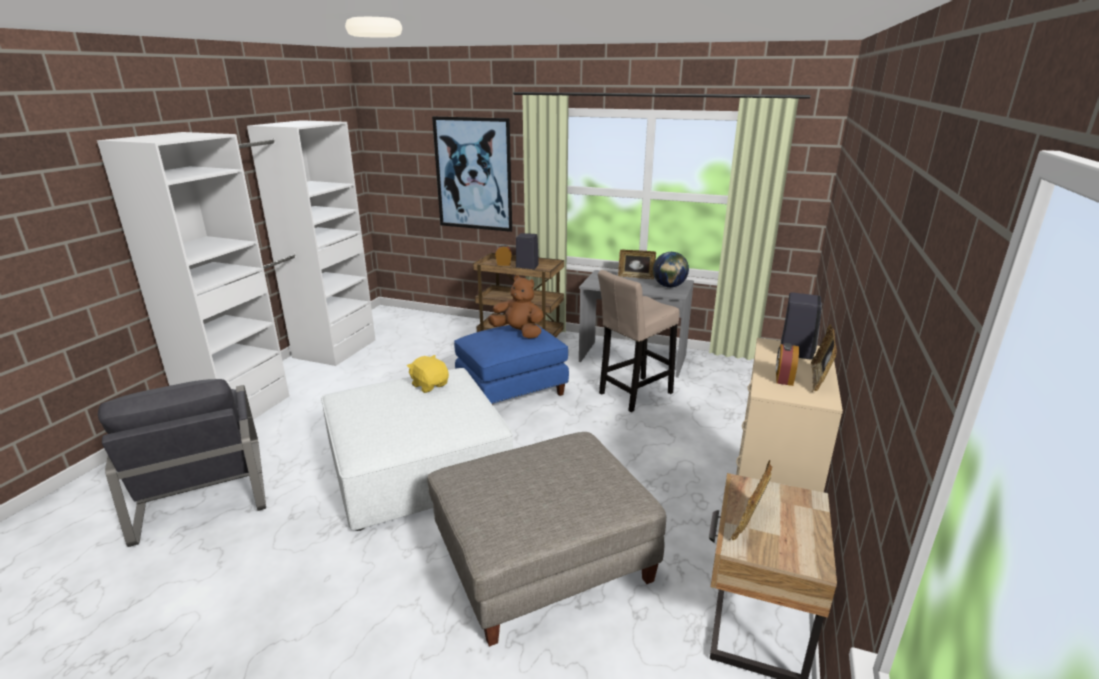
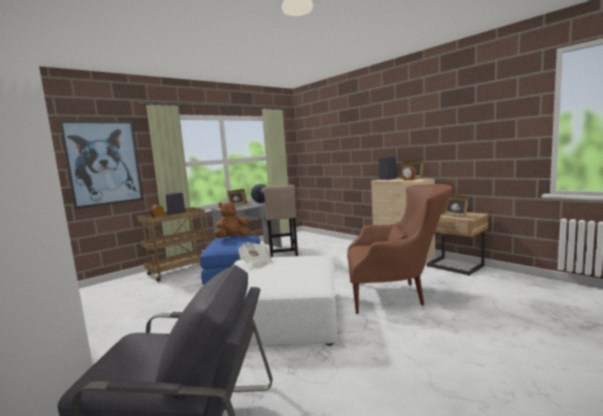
camera: 60 degrees left, 15 degrees down
(430, 385) = (256, 263): yellow plush toy -> newspaper
(541, 559) = (396, 294): grey ottoman -> brown armchair

